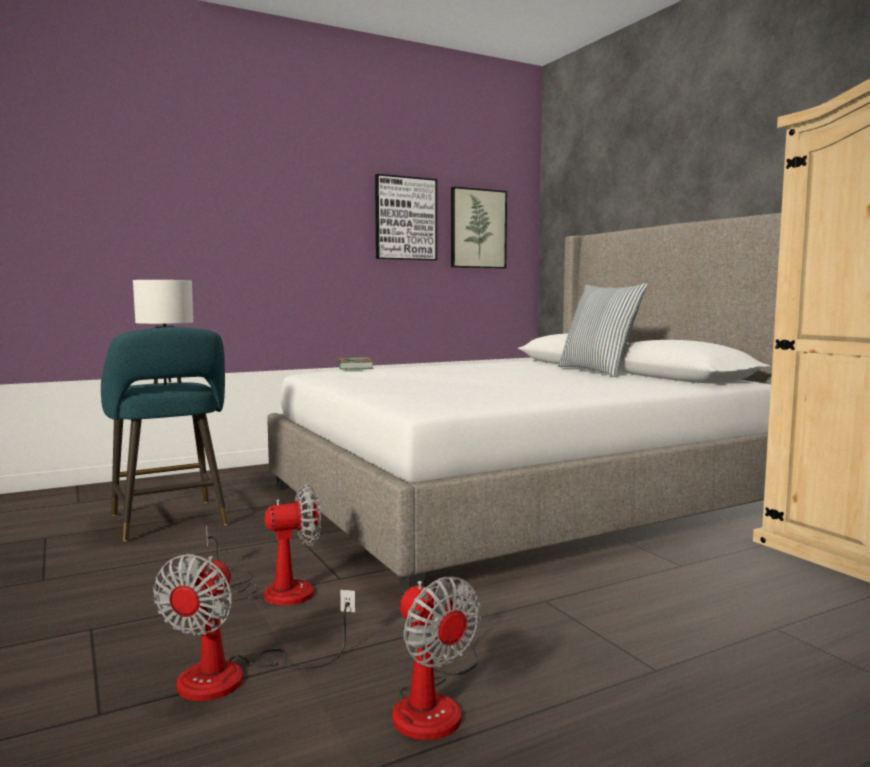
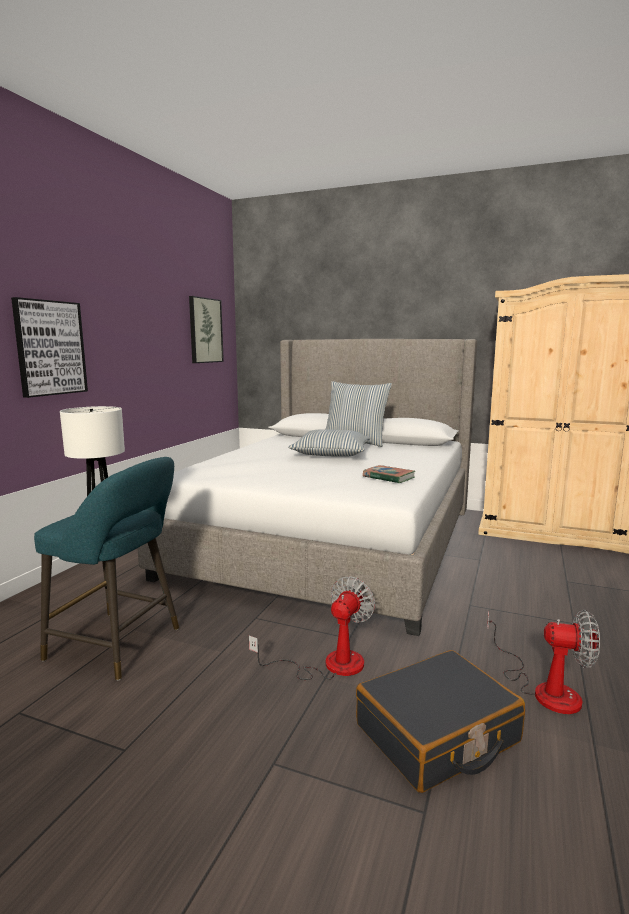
camera: 40 degrees left, 5 degrees up
(236, 676) = (437, 734): fan -> black suitcase
(355, 367) = (208, 463): book -> book (388, 477)
(405, 218) = (163, 323): picture -> picture (50, 348)
(518, 375) = (331, 453): none -> pillow

